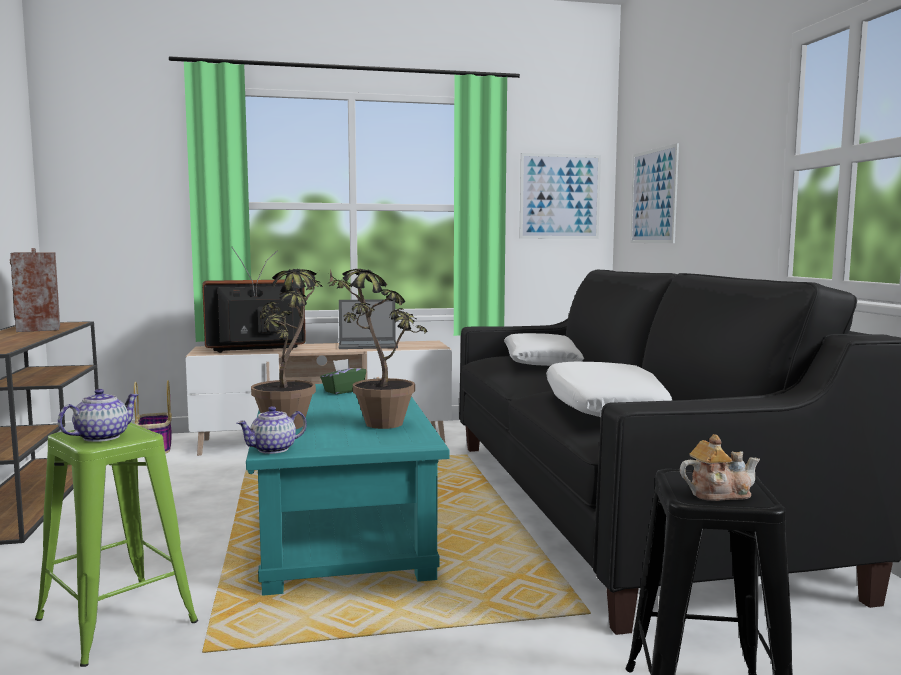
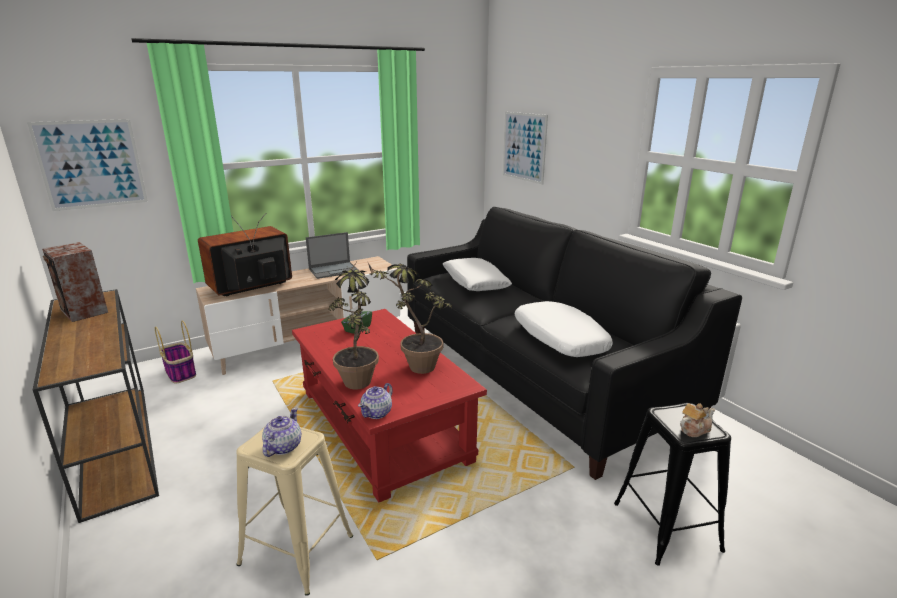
camera: 20 degrees left, 15 degrees up
(116, 621) = (297, 550): green stool -> beige stool
(341, 525) = (382, 425): turquoise coffee table -> red coffee table
(559, 196) = (451, 140): picture -> picture (91, 164)

